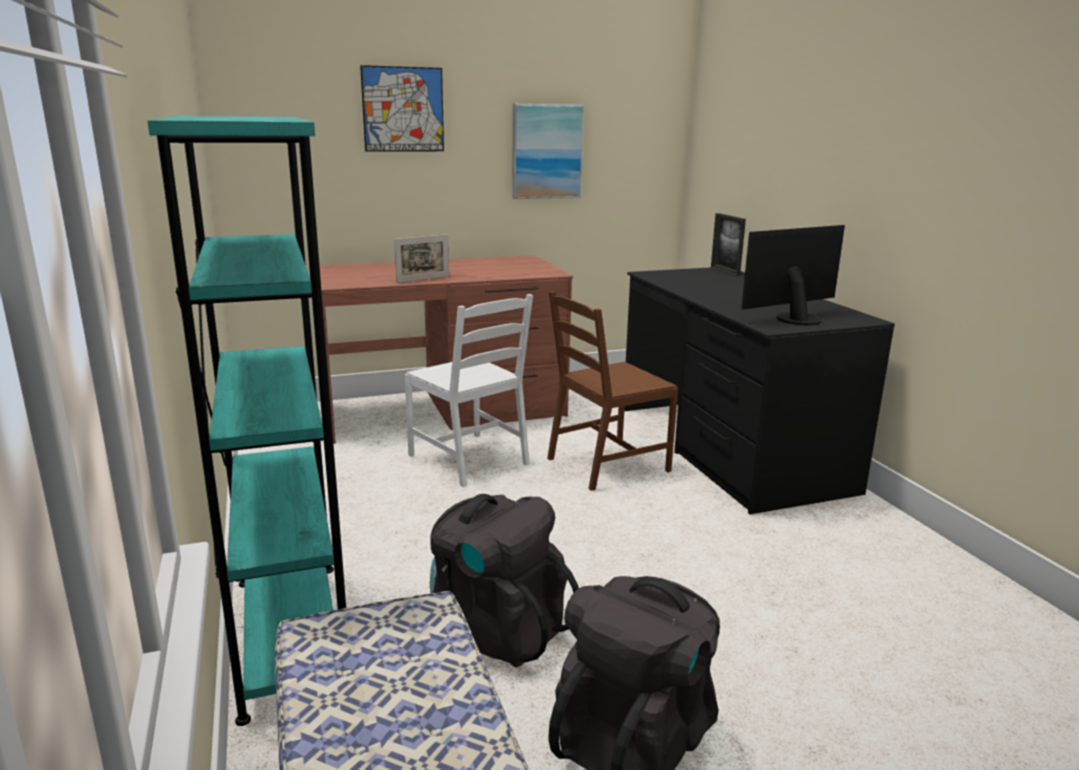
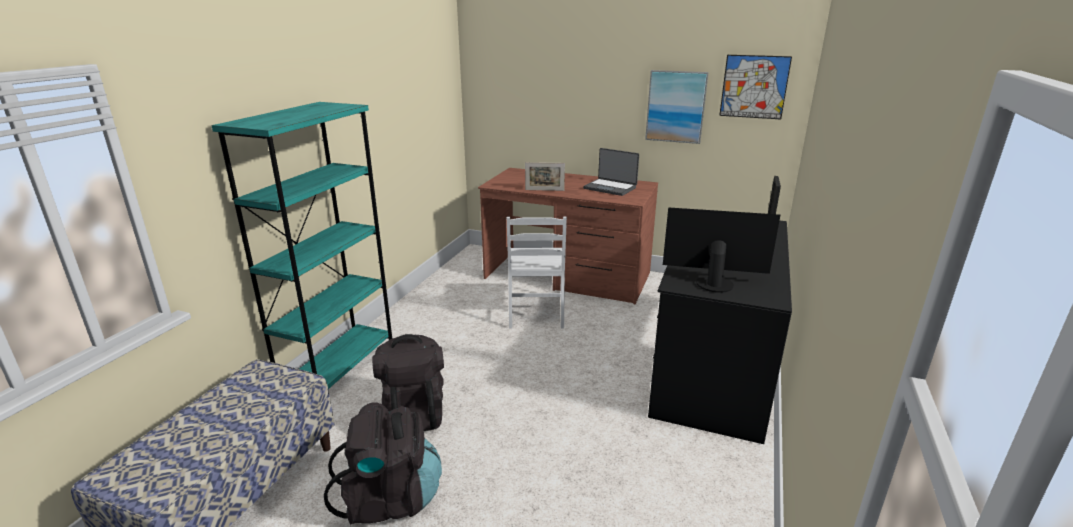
camera: 40 degrees right, 5 degrees up
(403, 109) = (573, 72): picture -> picture (754, 87)
(497, 266) = (610, 188): none -> laptop
(606, 464) = (609, 346): brown chair -> none

